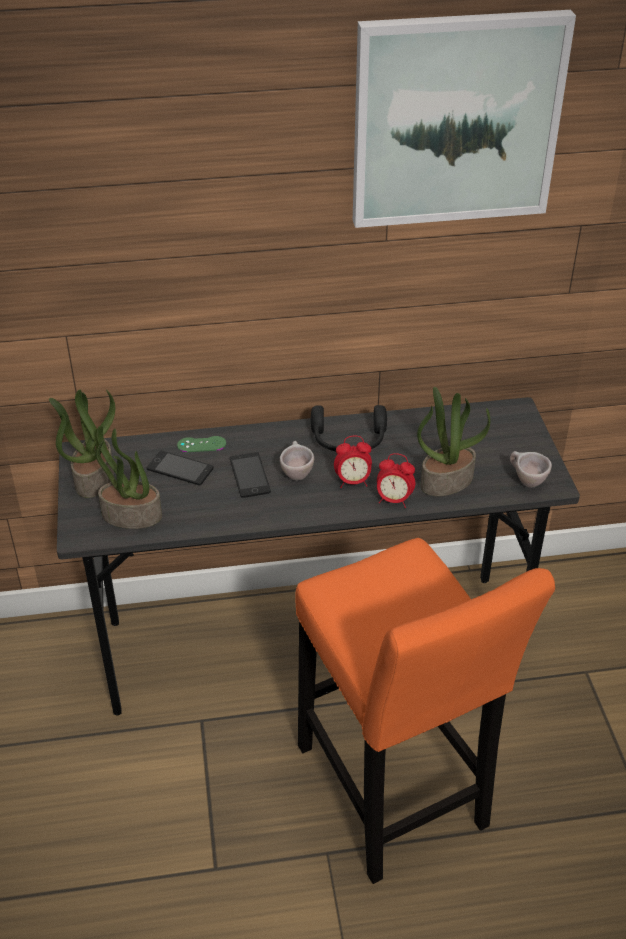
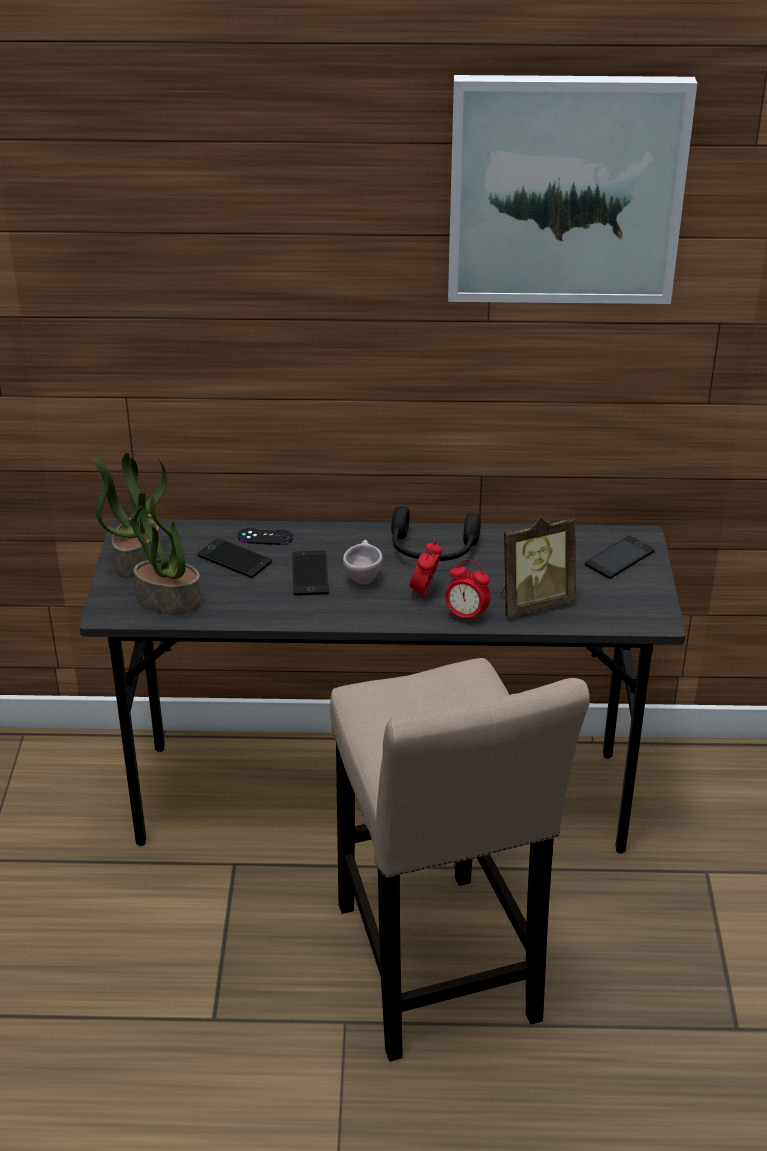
camera: 10 degrees right, 5 degrees down
(201, 444) = (265, 537): green game controller -> black game controller
(352, 482) = (424, 592): alarm clock -> alarm clock turned 105 degrees clockwise
(393, 796) = (437, 974): orange stool -> beige stool
(446, 480) = (533, 603): potted plant -> picture frame
(505, 430) = (619, 558): none -> phone
(525, 481) = (625, 613): beige cup -> none

